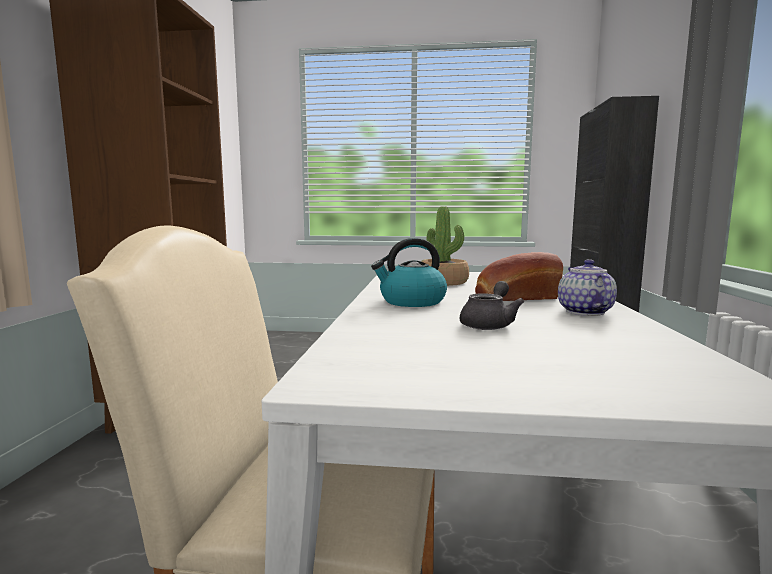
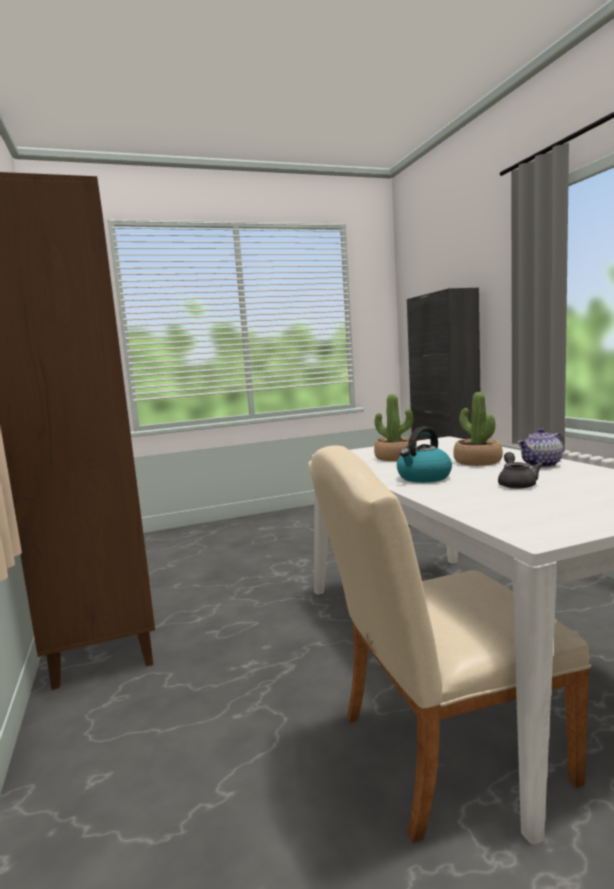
camera: 25 degrees left, 0 degrees up
(514, 297) = (477, 462): bread -> potted plant
(583, 312) = (542, 465): teapot -> teapot turned 90 degrees counterclockwise

